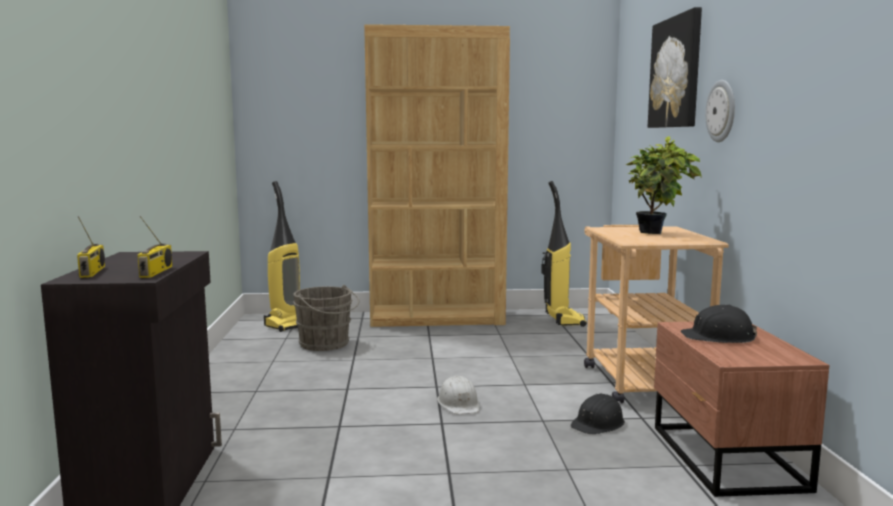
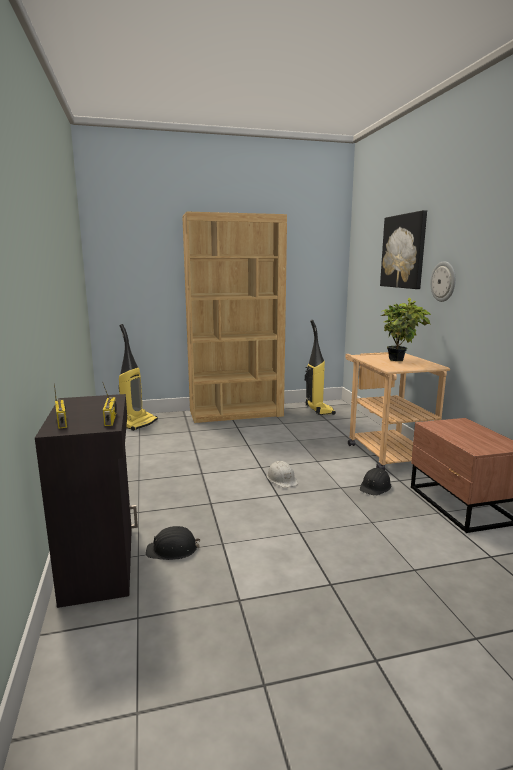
camera: 10 degrees left, 5 degrees up
(326, 344) = (170, 439): grey bucket -> none
(719, 337) = (458, 432): black hard hat -> black hard hat (172, 549)

